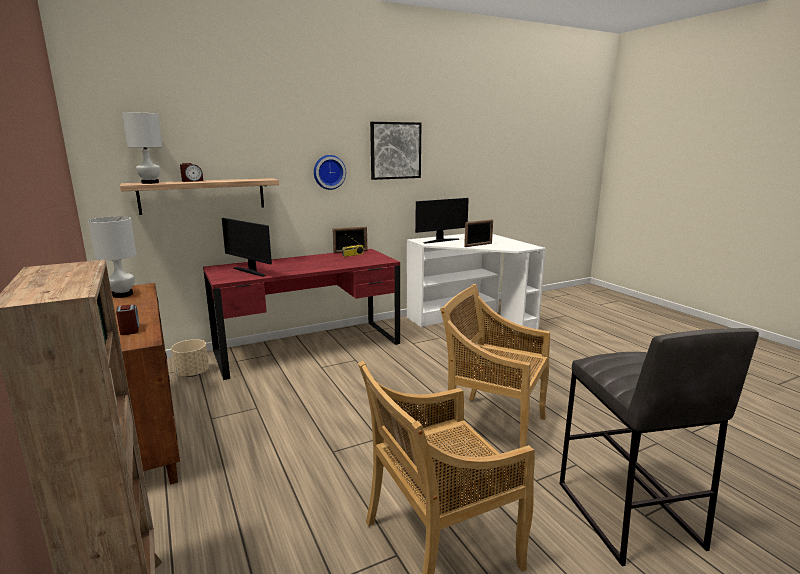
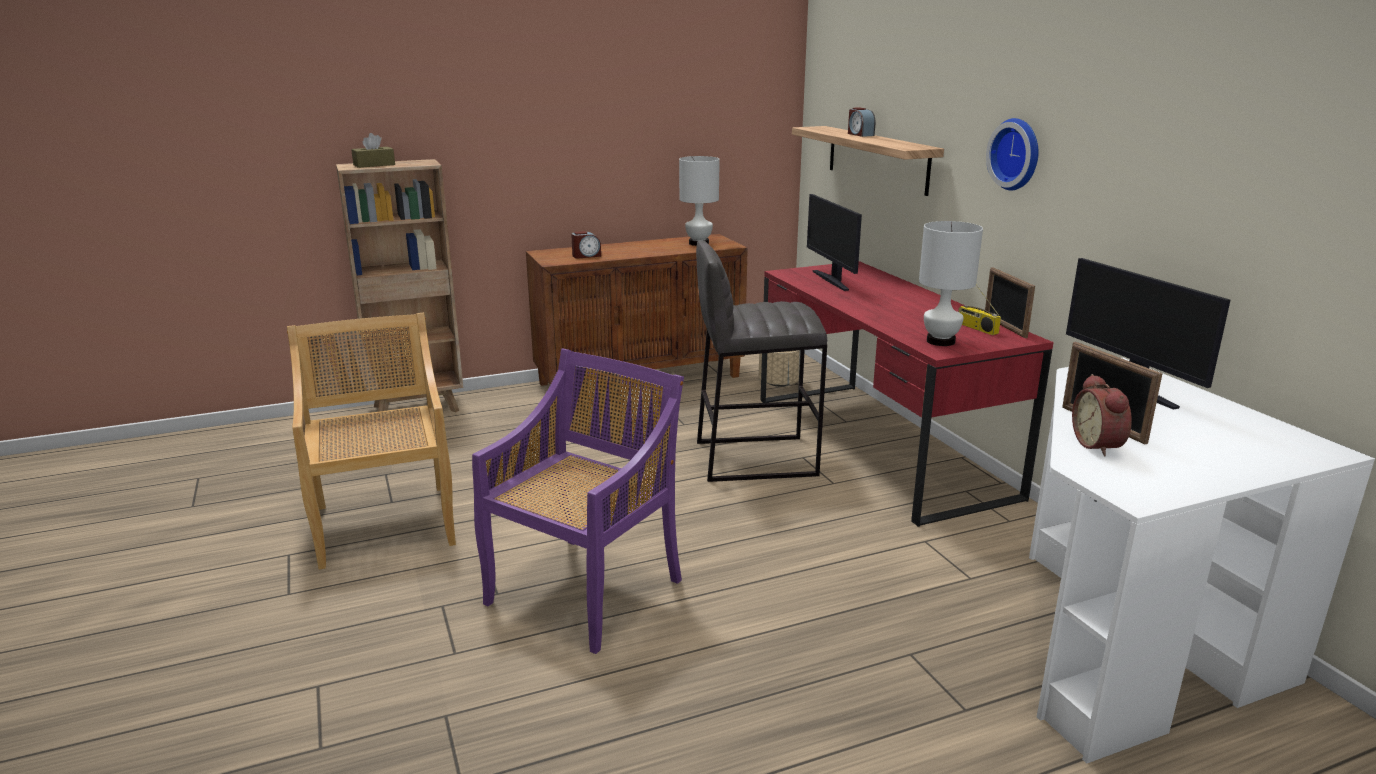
camera: 95 degrees right, 5 degrees up
(55, 284) = (374, 165): none -> brown tissue box
(150, 183) = (826, 129): white table lamp -> white table lamp (940, 341)
(250, 271) = (832, 280): monitor -> monitor turned 60 degrees counterclockwise
(395, 150) = (1150, 126): picture -> none
(492, 426) = (586, 590): beige chair -> purple chair
(496, 246) = (1099, 445): none -> alarm clock
(627, 515) = (330, 668): grey stool -> grey stool (754, 458)

